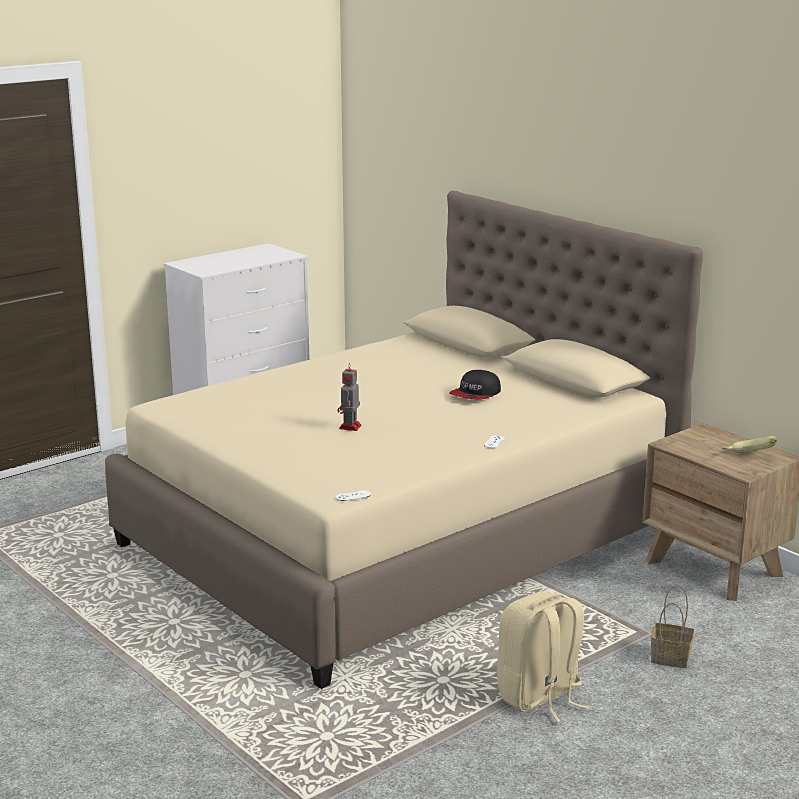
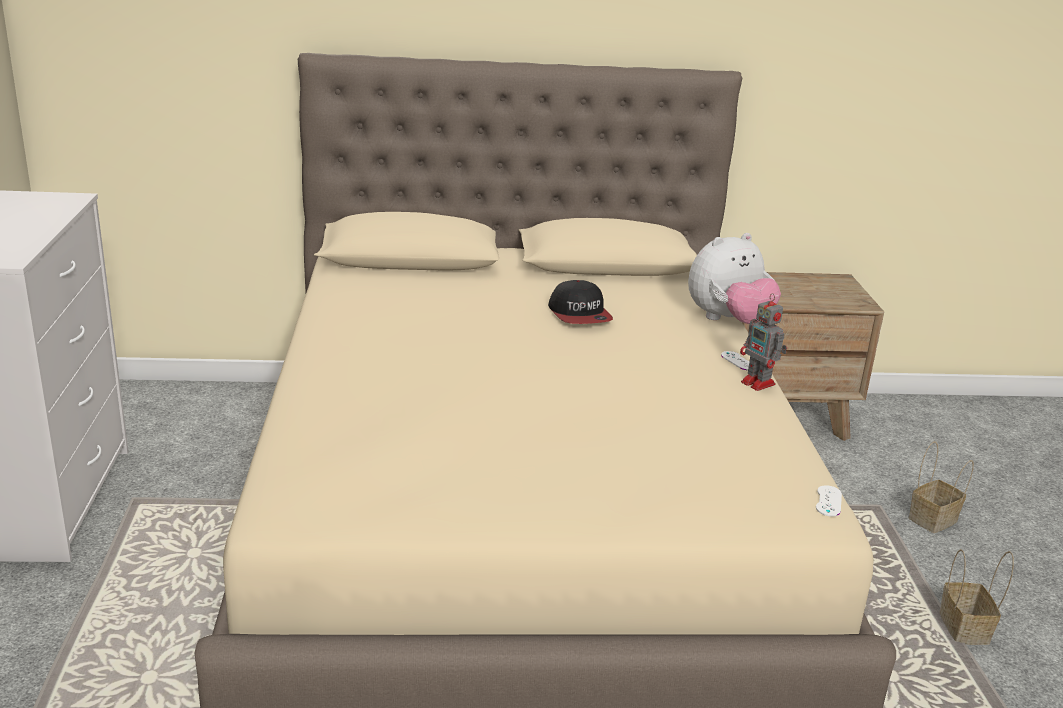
camera: 55 degrees left, 5 degrees up
(349, 427) = (586, 414): toy robot -> toy robot (759, 384)
(540, 697) = (965, 629): beige backpack -> basket
(553, 427) = (728, 320): none -> plush toy
(747, 457) = (827, 289): banana -> none

